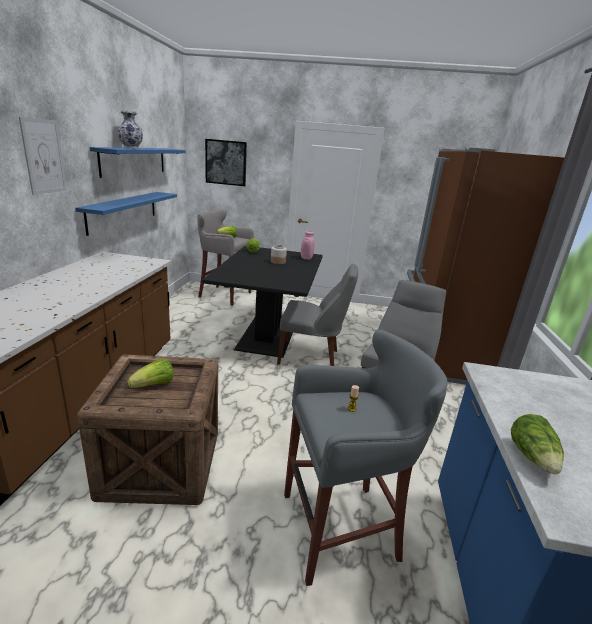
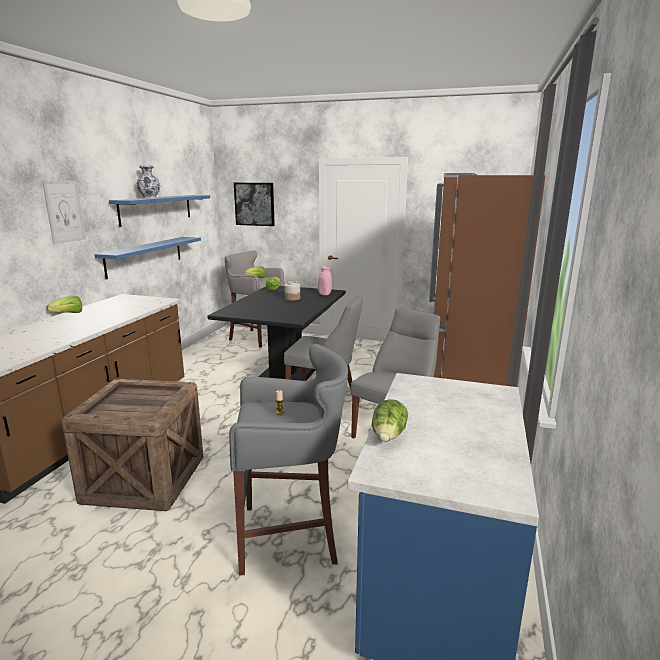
camera: 10 degrees right, 5 degrees down
(154, 385) = (133, 402): lettuce -> lettuce (68, 314)

